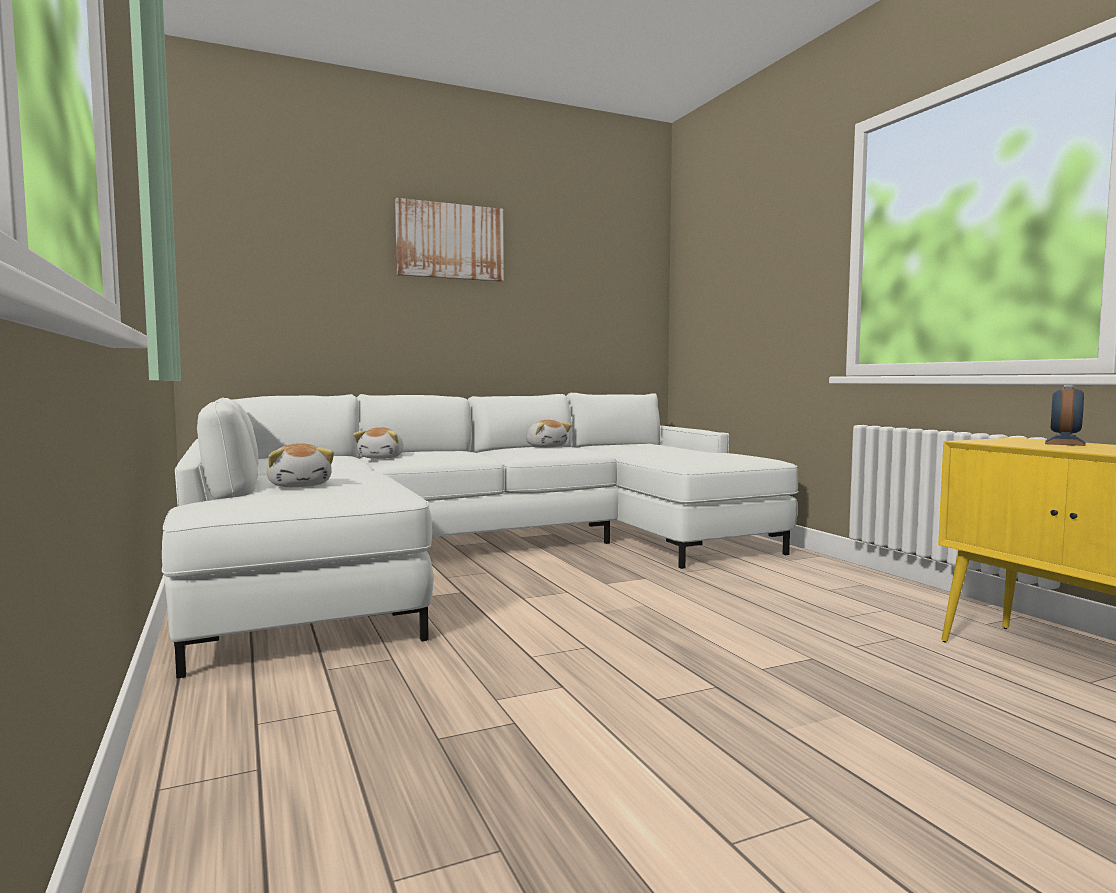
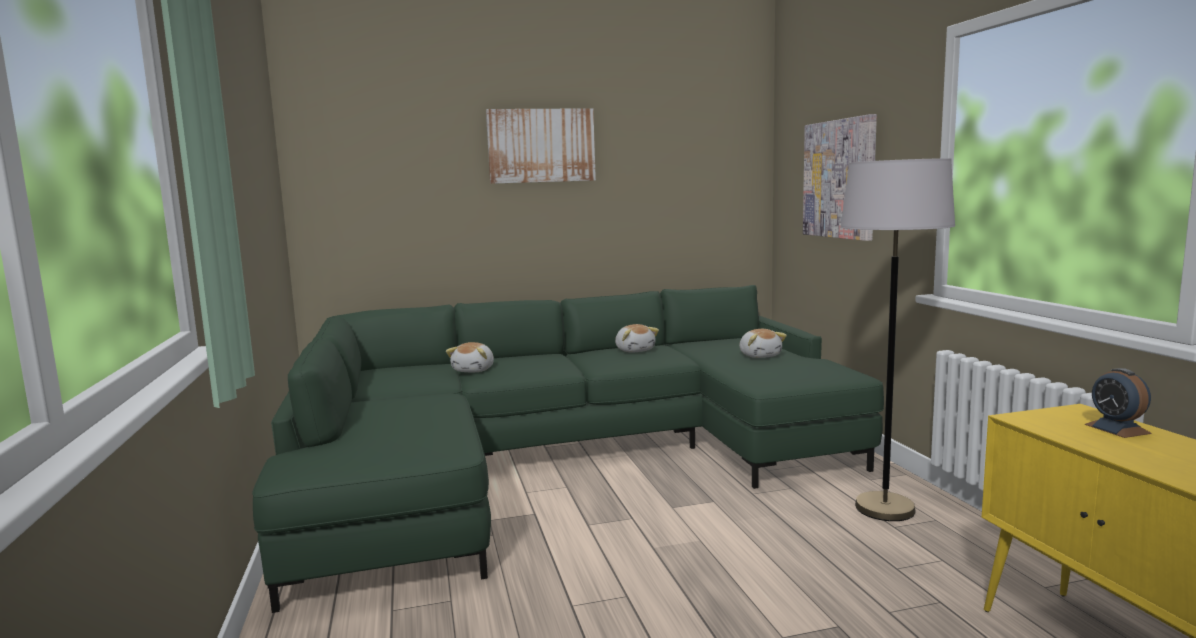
camera: 10 degrees right, 5 degrees up
(300, 485) = (380, 429): plush toy -> plush toy (760, 355)
(477, 554) = (563, 460): white sofa -> green sofa
(742, 283) = (839, 179): none -> picture
(813, 578) = (884, 509): none -> grey floor lamp
(1064, 443) = (1117, 429): alarm clock -> alarm clock turned 60 degrees counterclockwise

